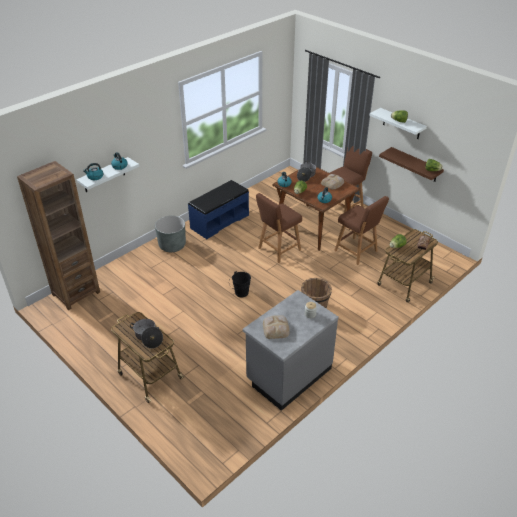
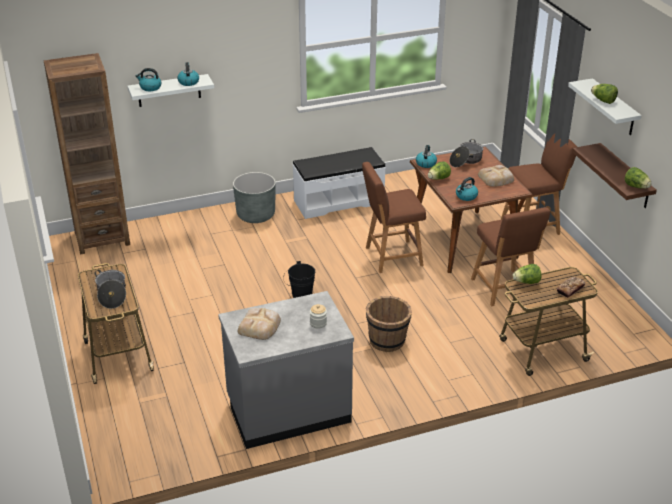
camera: 25 degrees right, 5 degrees down
(219, 221) = (338, 201): blue bench -> white bench

